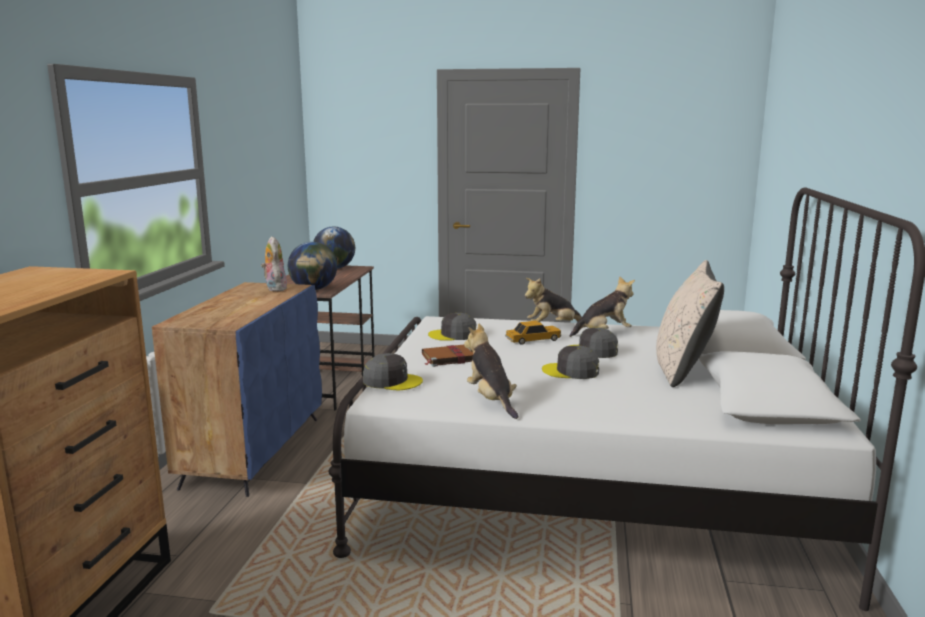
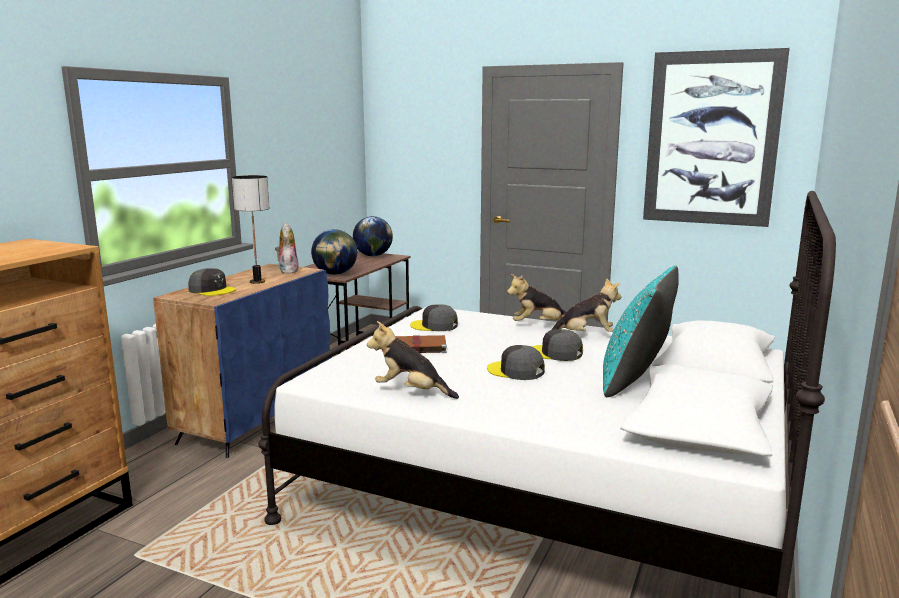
camera: 15 degrees right, 0 degrees up
(254, 302) = (257, 282): none -> table lamp
(392, 381) = (336, 364): grey cap -> grey cap (212, 290)
(491, 400) = (411, 392): plush toy -> plush toy turned 60 degrees counterclockwise
(533, 340) = (507, 337): toy car -> none
(665, 141) = (711, 139): none -> picture
(683, 369) = (635, 380): beige pillow -> turquoise pillow

